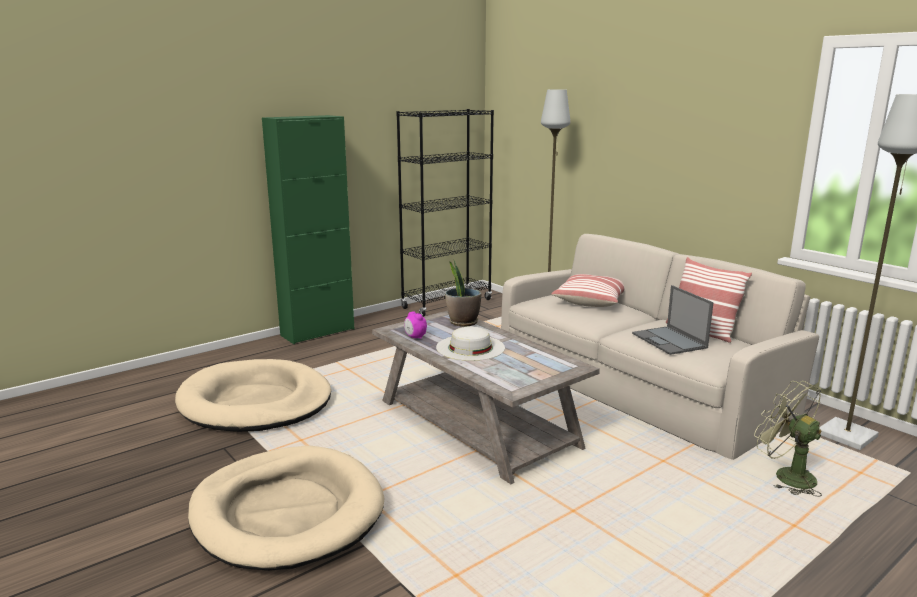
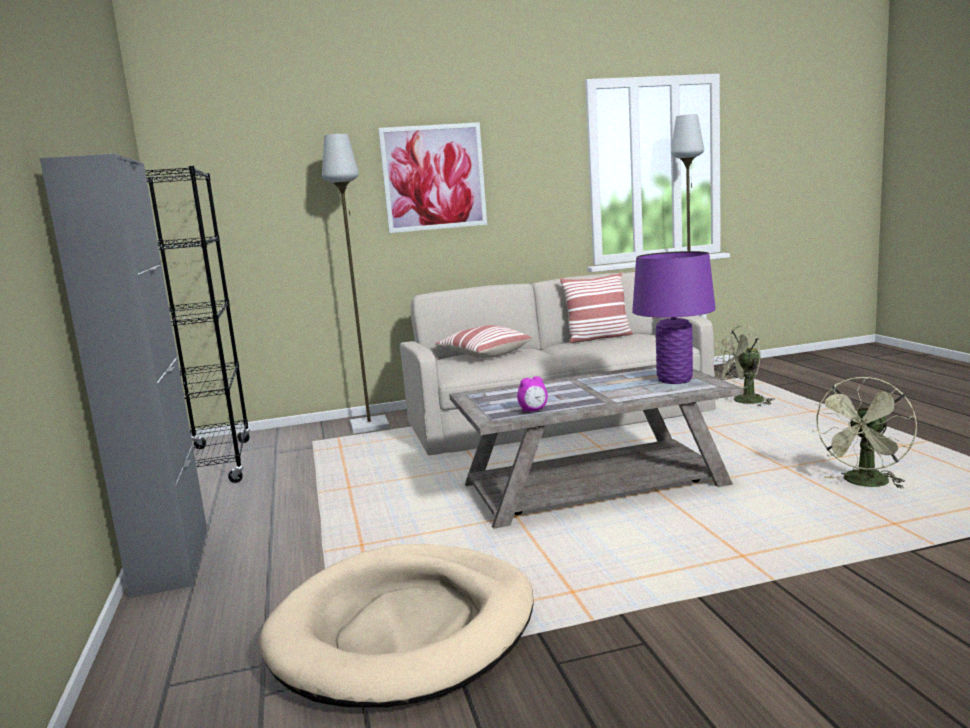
camera: 65 degrees left, 5 degrees down
(287, 512) = (769, 610): beige dog bed -> none
(317, 332) = (171, 561): green cabinet -> grey cabinet
(463, 322) = (504, 391): potted plant -> none
(470, 347) = (589, 392): white hat -> none
(526, 373) = (674, 380): none -> purple table lamp
(556, 561) = (865, 483): none -> green fan
(648, 131) = (434, 177): none -> picture
(670, 341) = (617, 345): laptop -> none

